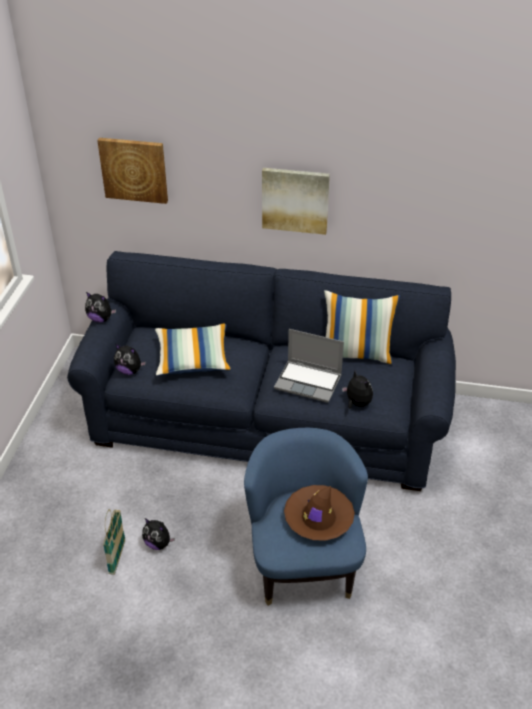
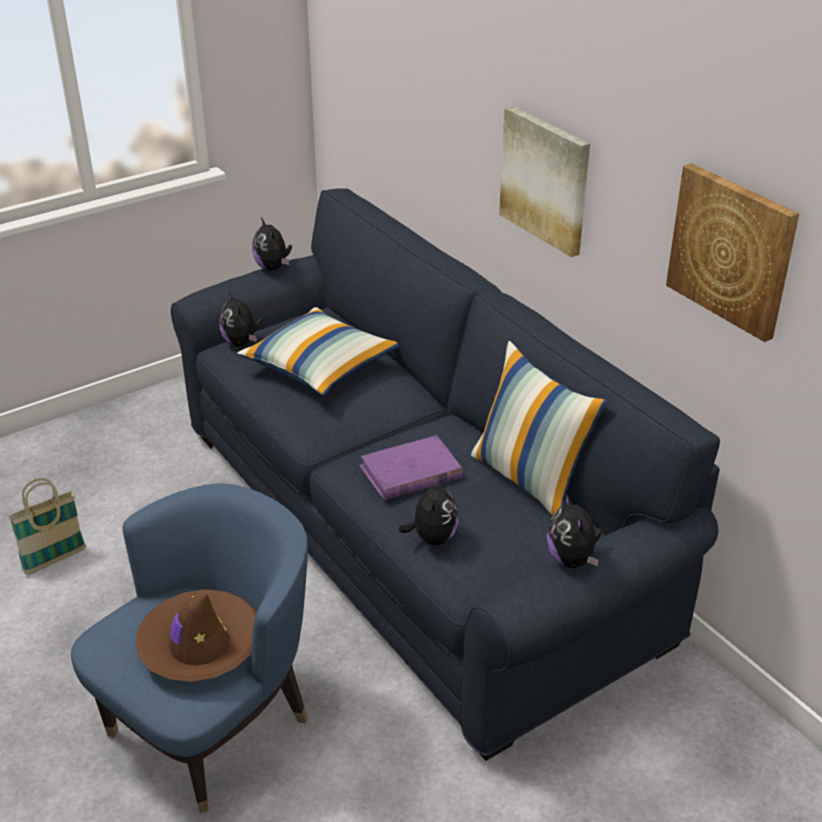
camera: 45 degrees right, 5 degrees down
(134, 169) = (385, 67): picture -> picture (732, 250)
(158, 543) = (108, 577): plush toy -> plush toy (572, 559)
(309, 382) = (410, 473): laptop -> purple book

